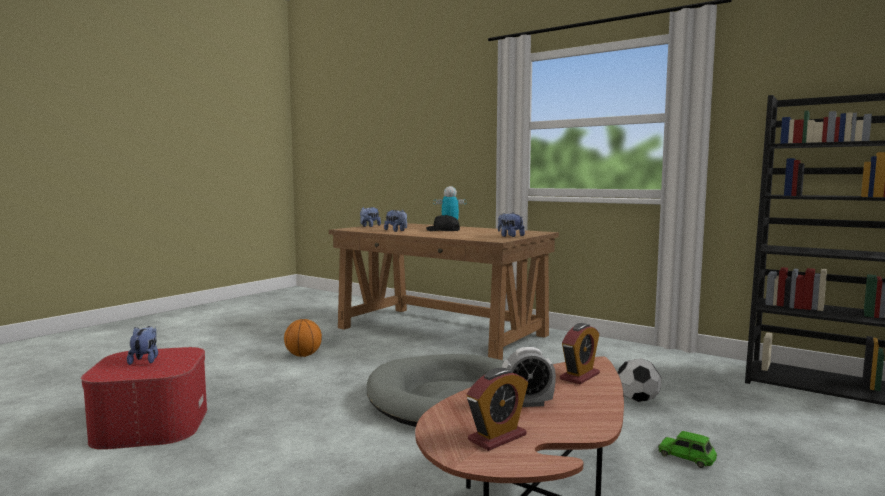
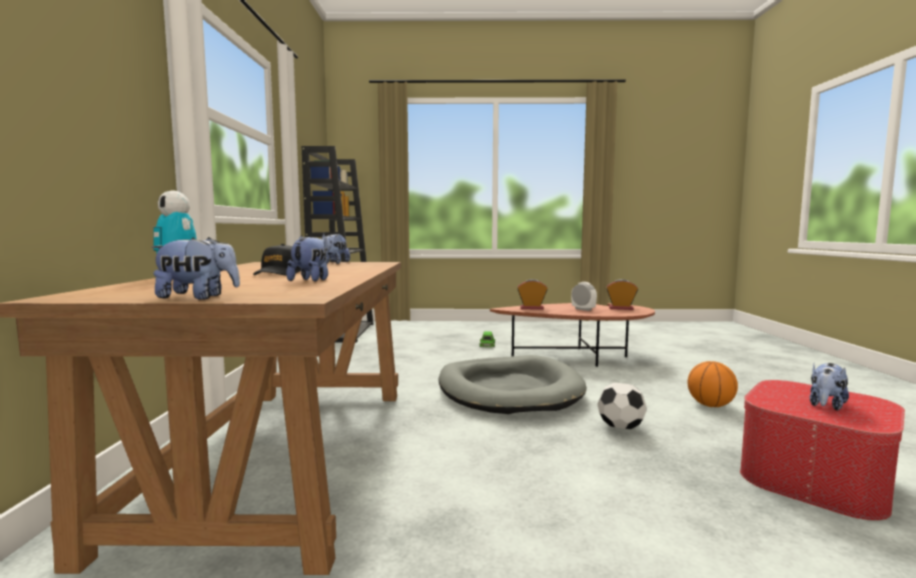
camera: 125 degrees left, 0 degrees up
(303, 355) = (531, 511): basketball -> basketball (710, 405)
(637, 400) = (424, 355): football -> football (620, 427)

